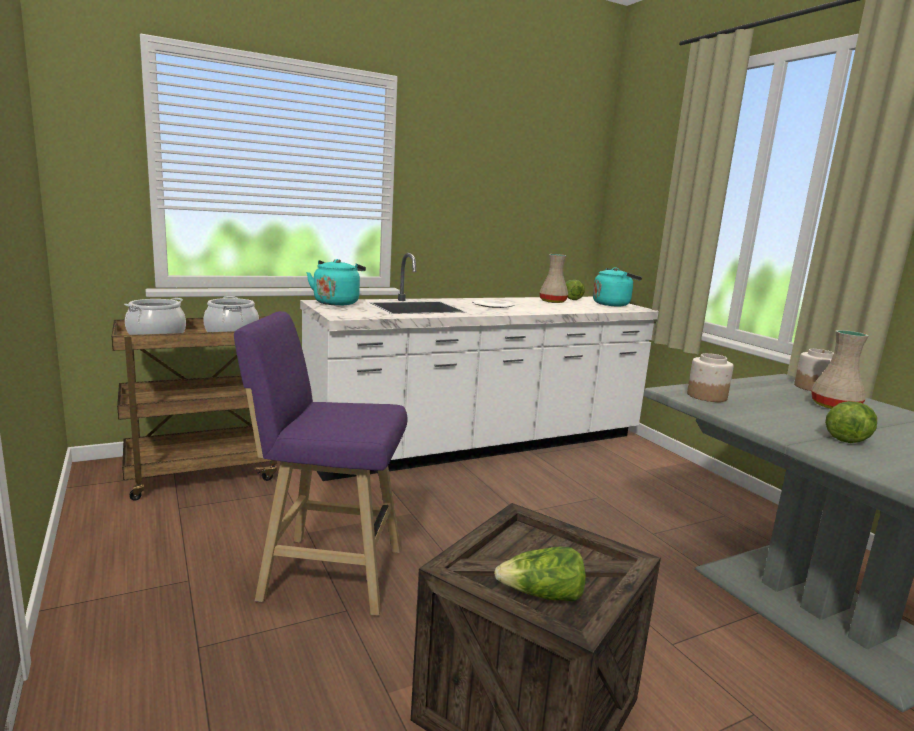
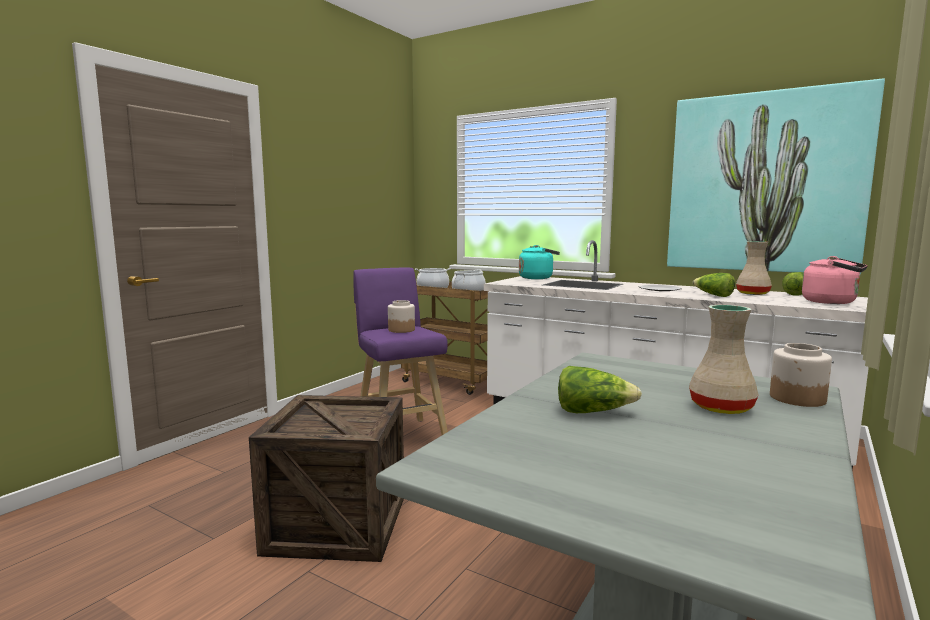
camera: 60 degrees right, 5 degrees down
(527, 197) = (764, 183): none -> picture
(542, 596) = (303, 424): lettuce -> lettuce (713, 295)
(613, 304) = (832, 302): turquoise kettle -> pink kettle
(706, 396) = (606, 366): jar -> jar (401, 330)

